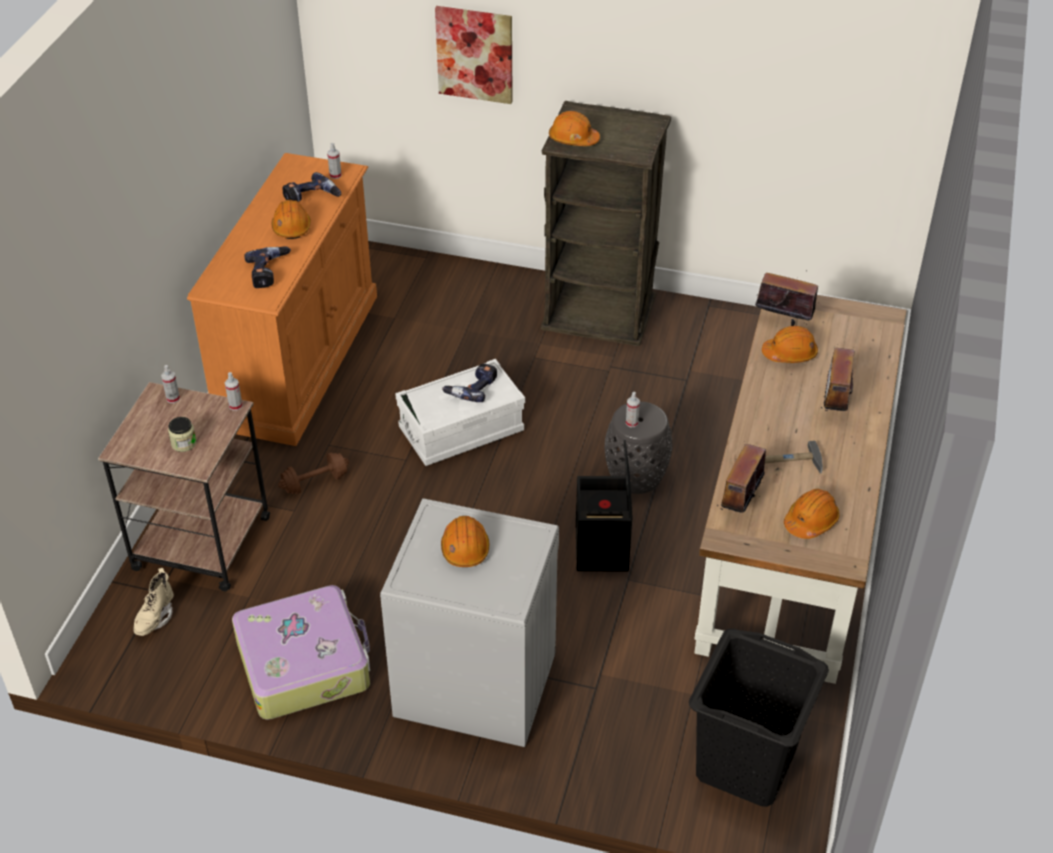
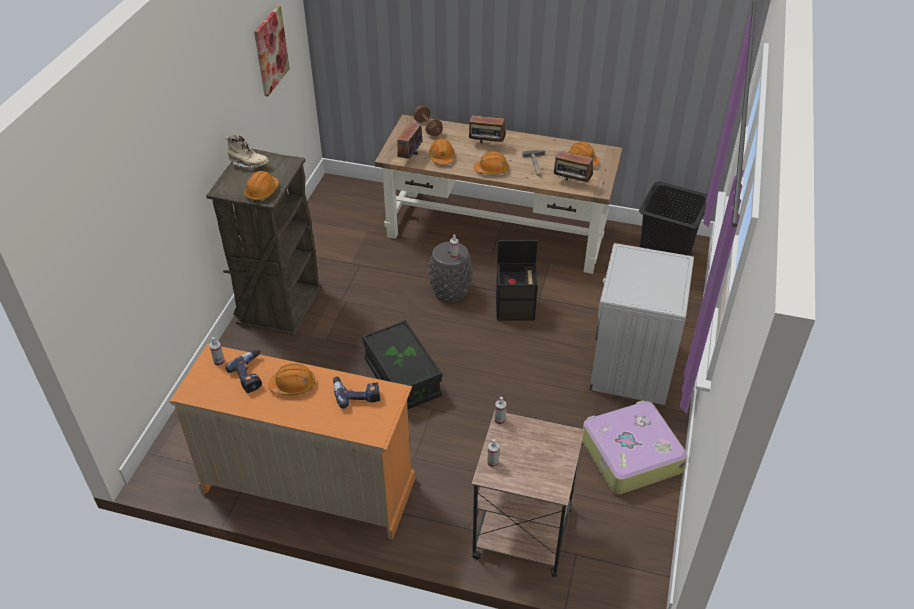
camera: 90 degrees left, 0 degrees up
(155, 618) = (602, 552): beige boot -> beige boot (249, 164)
(184, 443) = (545, 448): jar -> none
(315, 482) = (456, 463): brown dumbbell -> brown dumbbell (428, 128)
(461, 430) = (402, 378): white storage box -> black storage box
(465, 548) = (640, 281): orange hard hat -> orange hard hat (491, 169)
(471, 388) = (392, 349): power drill -> none
(475, 54) = (155, 220): picture -> picture (270, 50)

